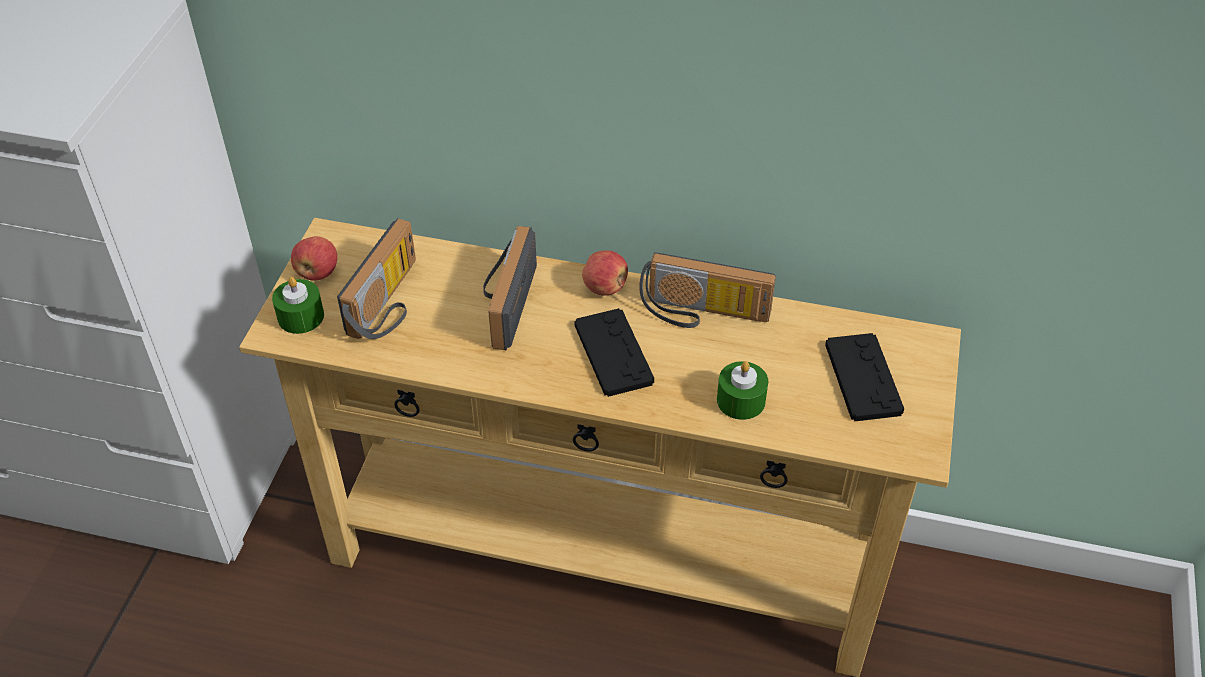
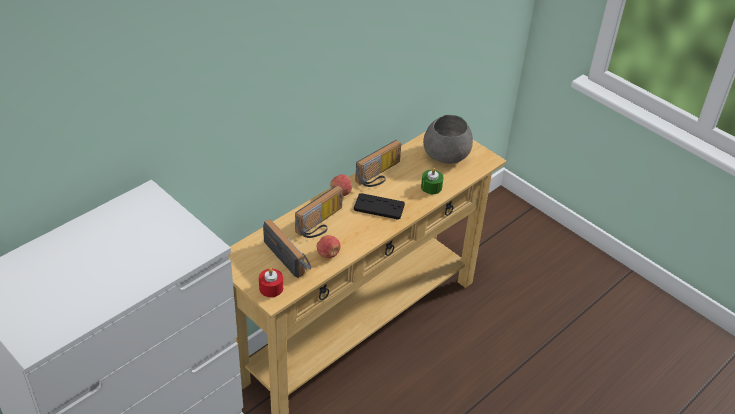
camera: 60 degrees left, 5 degrees down
(301, 316) = (271, 288): green candle -> red candle
(317, 273) = (247, 272): apple -> apple (328, 254)
(503, 301) = (321, 224): radio -> radio turned 90 degrees counterclockwise
(863, 378) = (446, 154): black game controller -> grey bowl

